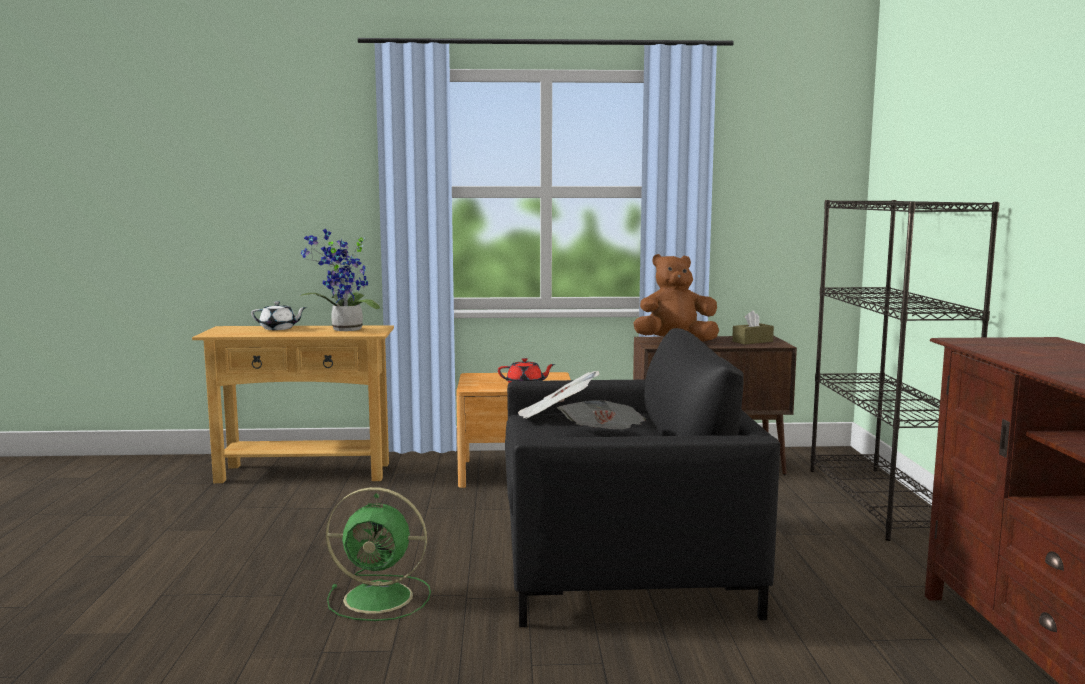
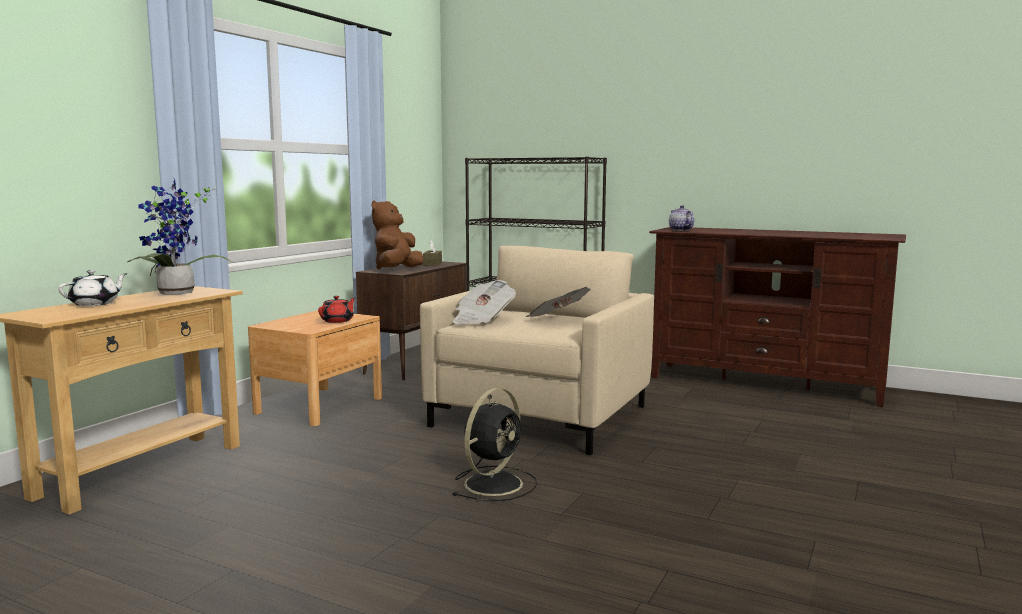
camera: 60 degrees left, 0 degrees up
(381, 598) = (495, 483): green fan -> black fan
(623, 568) = (541, 416): black armchair -> beige armchair
(987, 345) = (680, 230): none -> teapot

